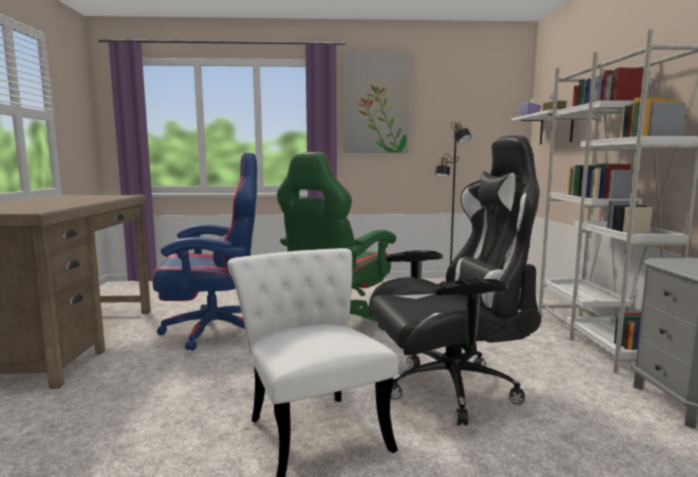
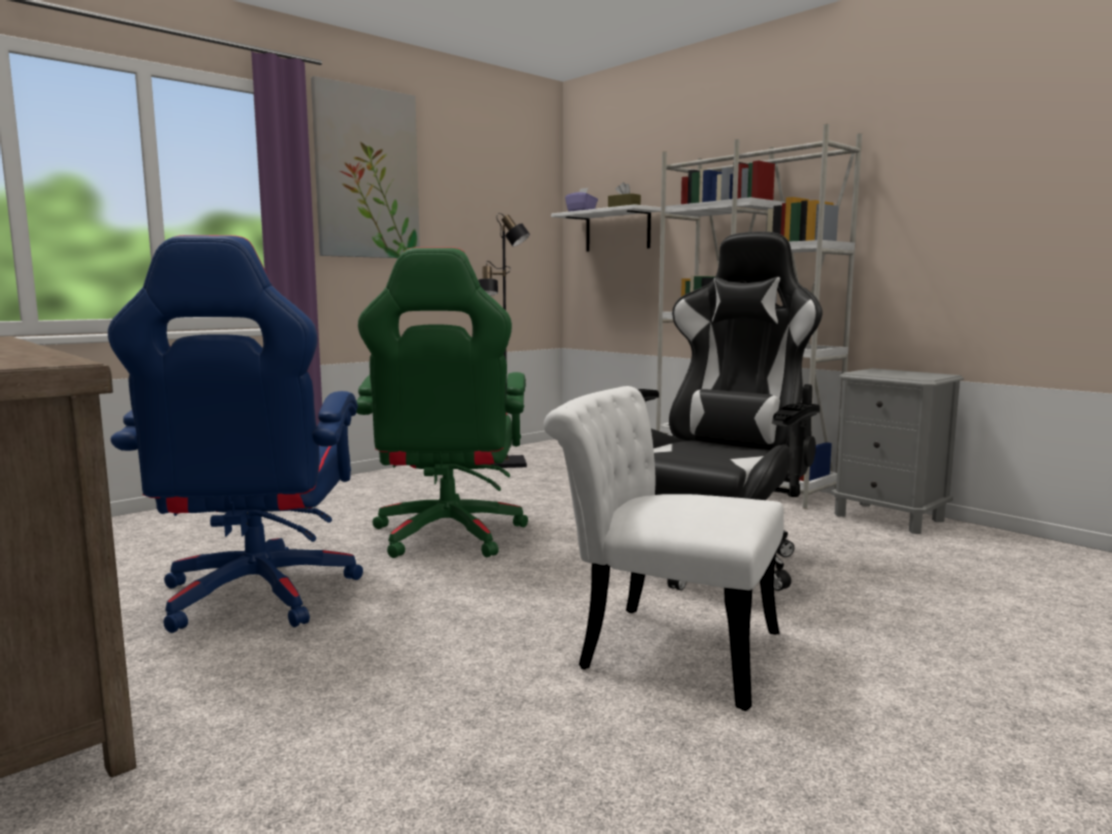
camera: 40 degrees left, 0 degrees up
(213, 330) = (258, 593): blue office chair -> blue office chair turned 135 degrees clockwise

